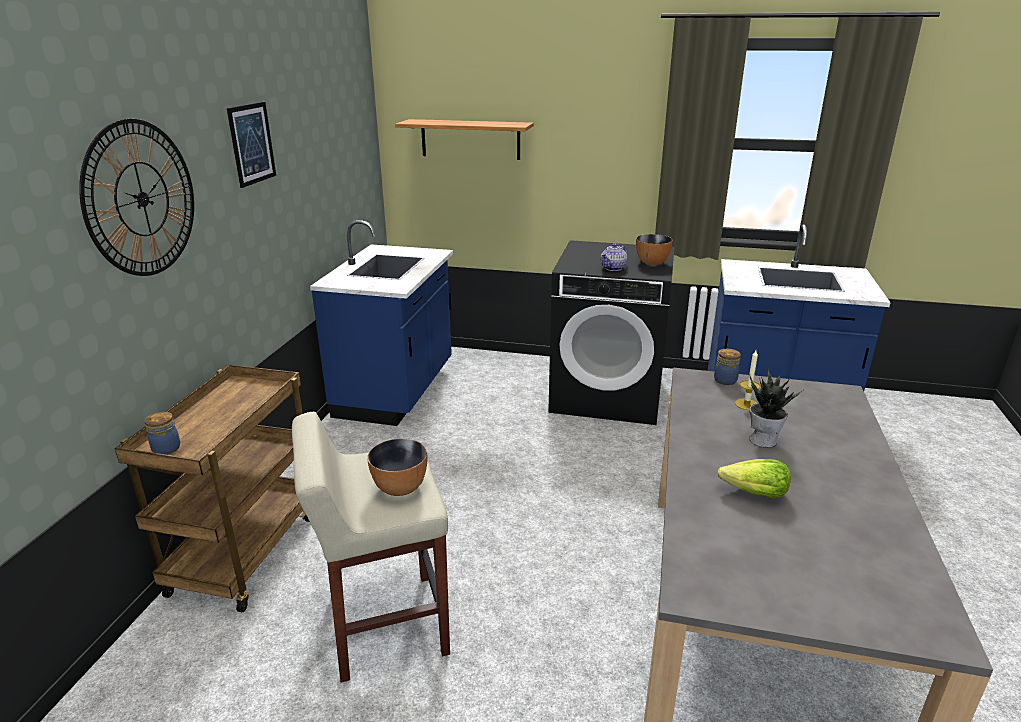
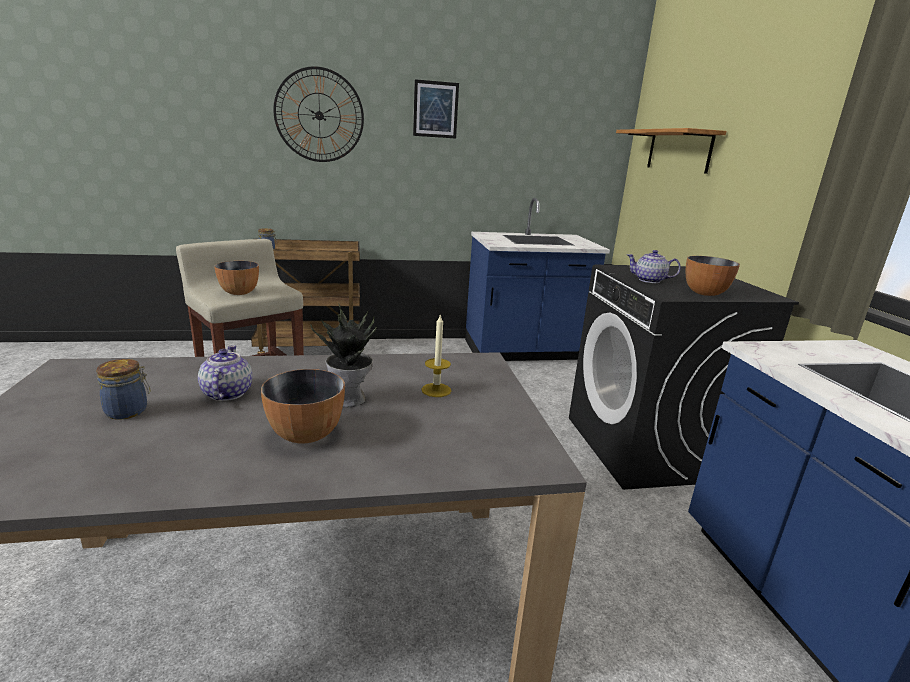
camera: 65 degrees right, 5 degrees down
(725, 380) = (493, 378): jar -> jar (128, 411)
(754, 493) = (226, 393): lettuce -> teapot
(820, 462) = (306, 434): none -> bowl

